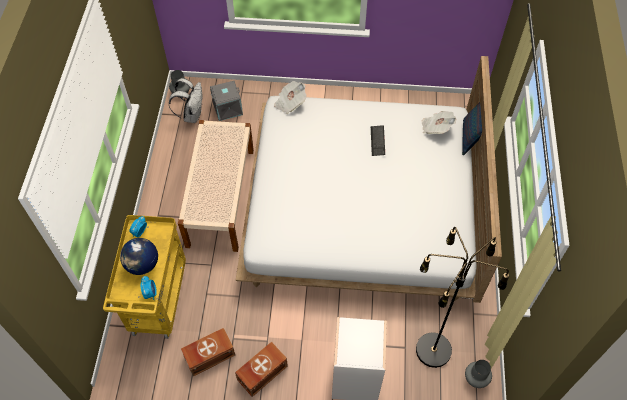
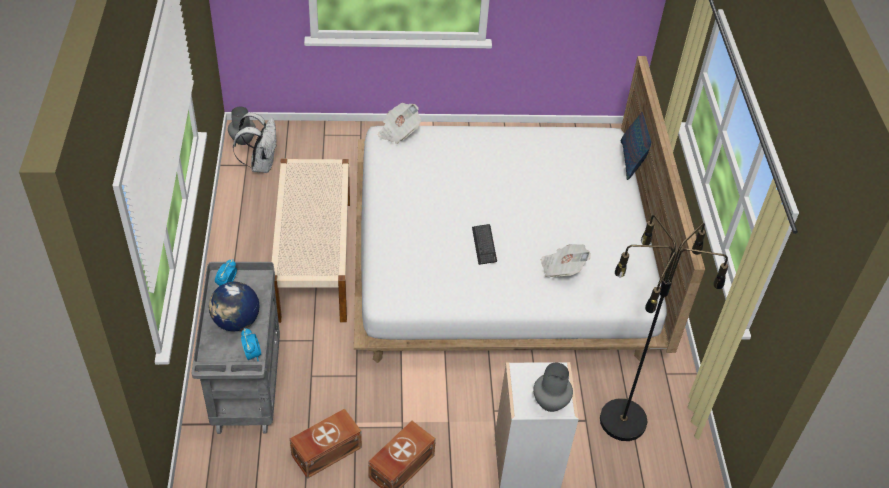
camera: 10 degrees left, 10 degrees down
(158, 303) = (247, 392): yellow cart -> grey cart
(227, 108) = (308, 154): grey storage box -> none
(377, 141) = (518, 169): keyboard -> keyboard (484, 245)
(436, 128) = (589, 150): newspaper -> newspaper (562, 268)
(476, 379) = (683, 451): grey vase -> grey vase (550, 402)

